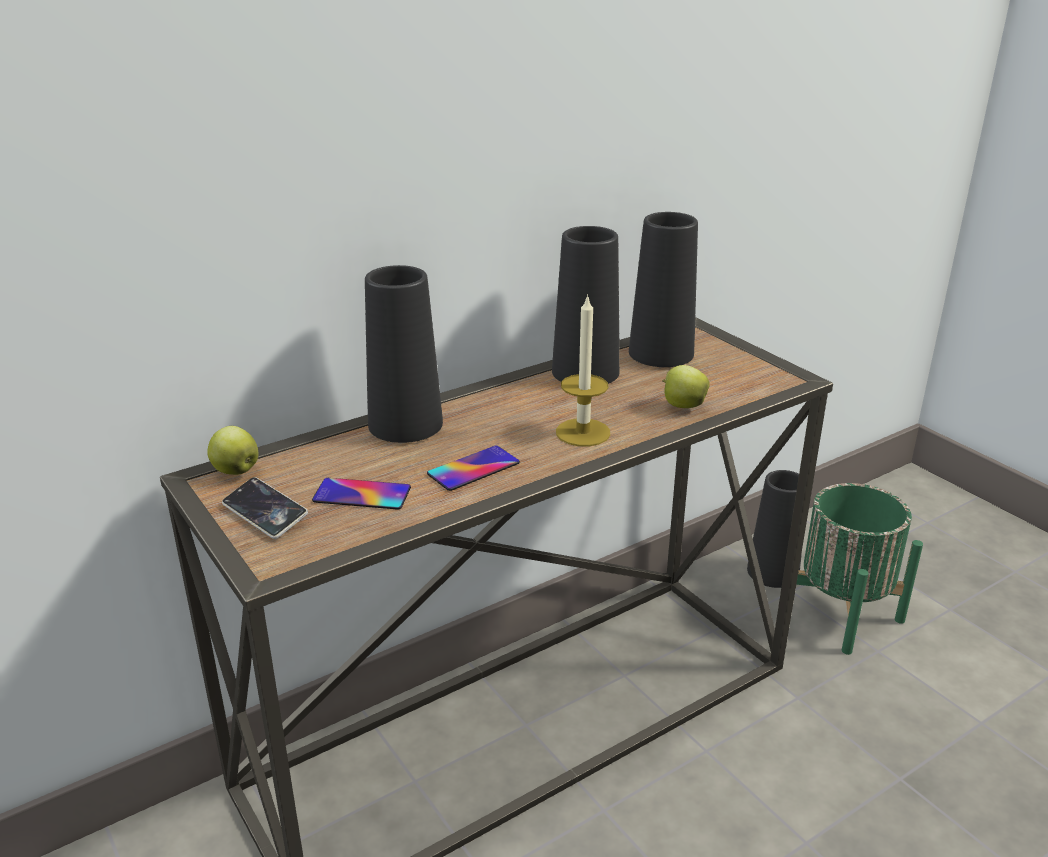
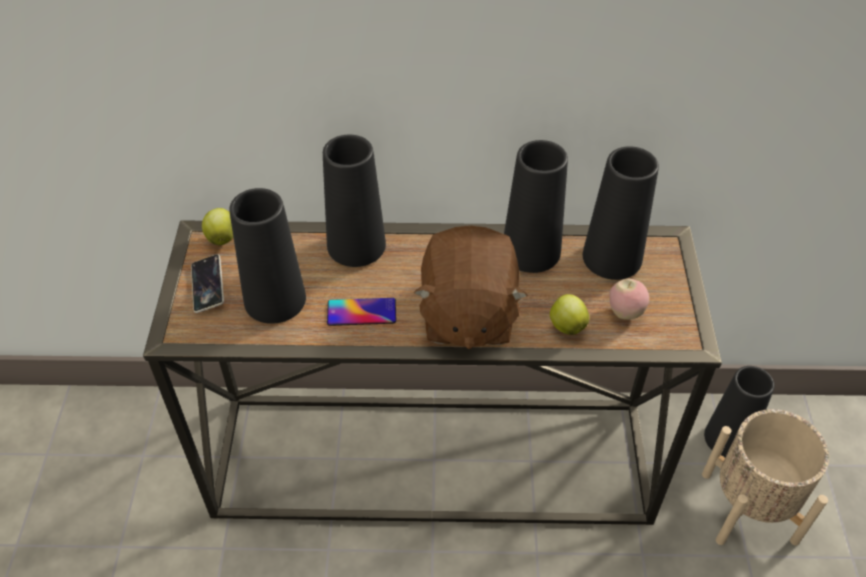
camera: 35 degrees right, 20 degrees up
(362, 495) = (275, 299): phone -> black vase
(583, 432) = (467, 315): candle -> brown plush toy
(718, 382) = (625, 312): none -> apple
(841, 613) = (749, 506): green planter -> beige planter

